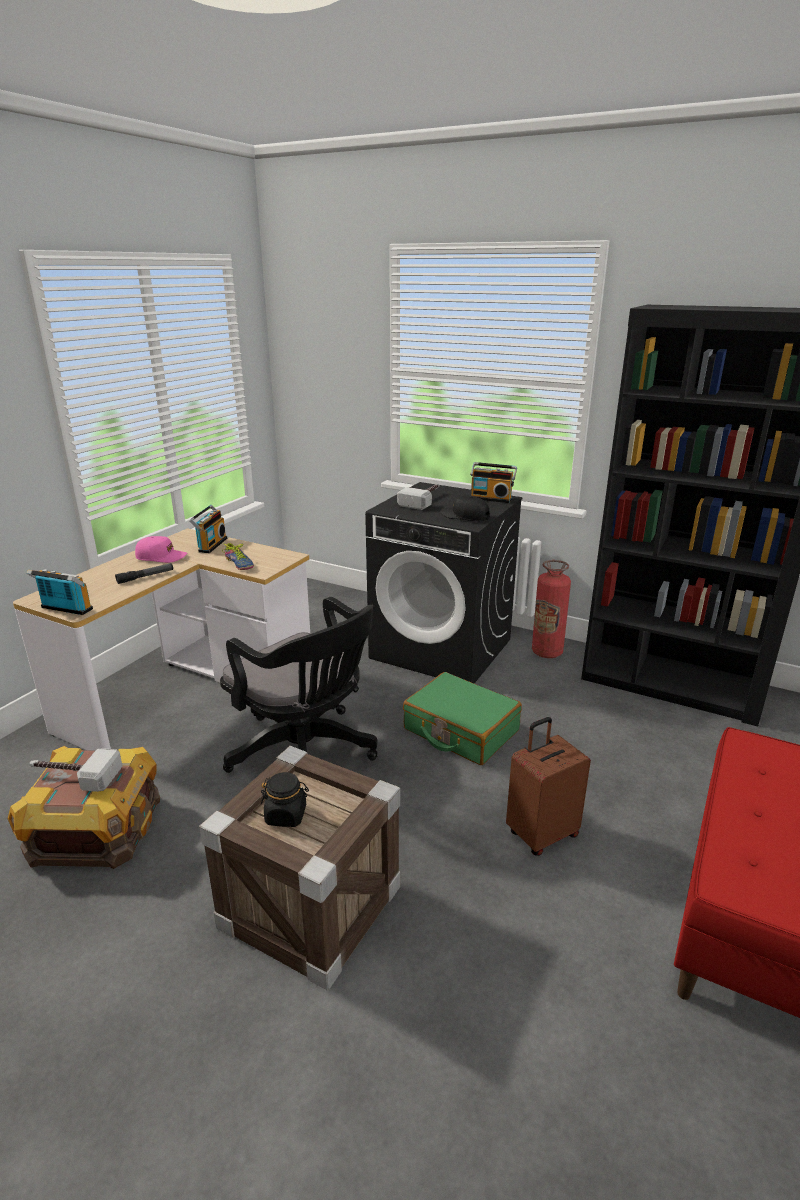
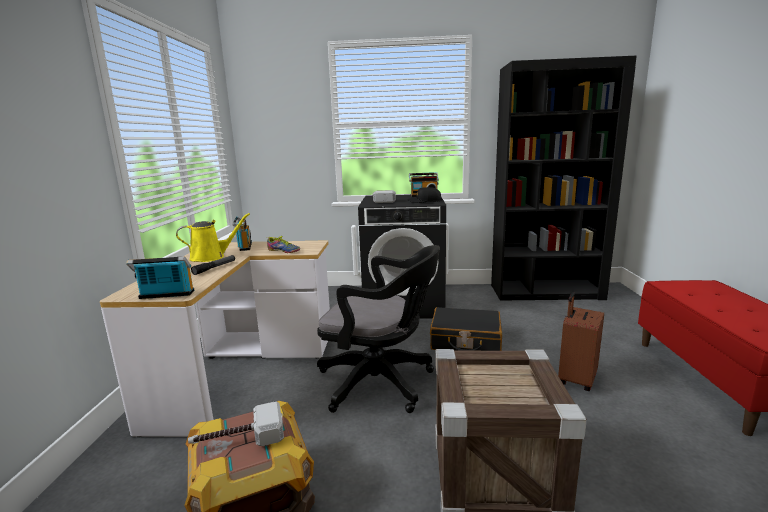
camera: 25 degrees left, 10 degrees down
(161, 557) = (211, 257): pink cap -> yellow watering can
(286, 815) = (491, 391): black jar -> none
(460, 730) = (465, 341): green suitcase -> black suitcase
(547, 652) = (466, 292): fire extinguisher -> none

